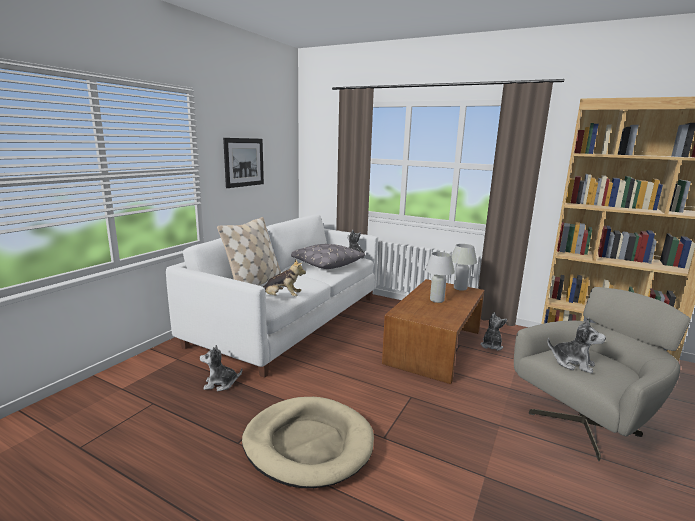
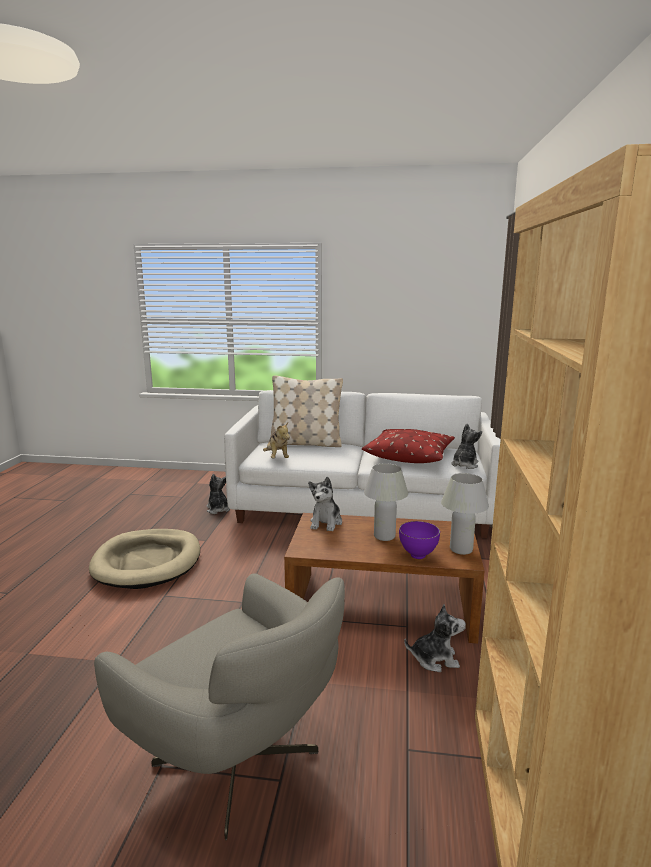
camera: 70 degrees right, 0 degrees up
(244, 162) = (389, 318): picture -> none
(324, 263) = (409, 455): grey pillow -> red pillow
(466, 298) = (418, 556): none -> purple bowl
(573, 363) = (214, 636): plush toy -> plush toy (326, 522)

